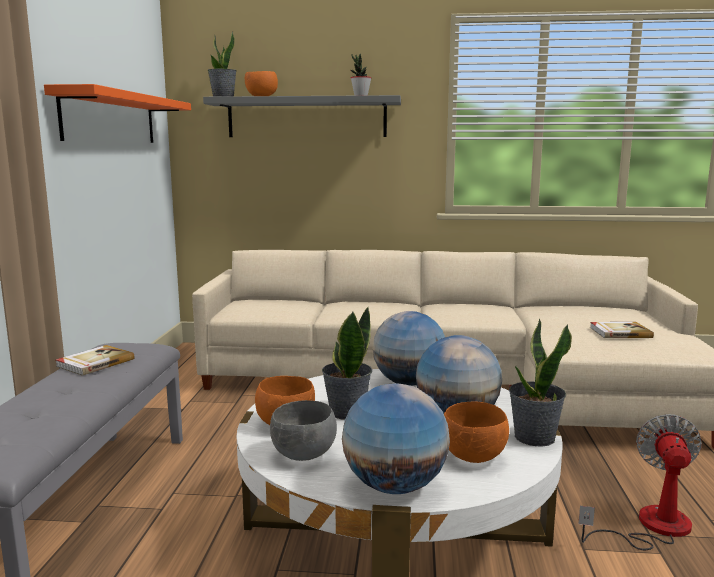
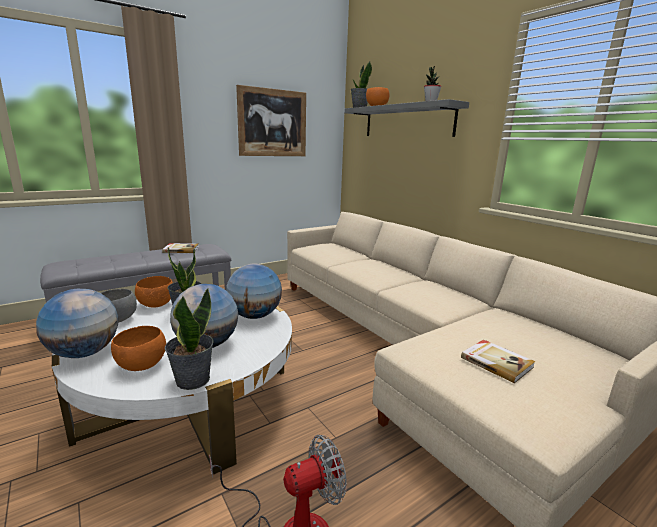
camera: 50 degrees right, 5 degrees up
(111, 118) = (272, 123): orange shelf -> picture

